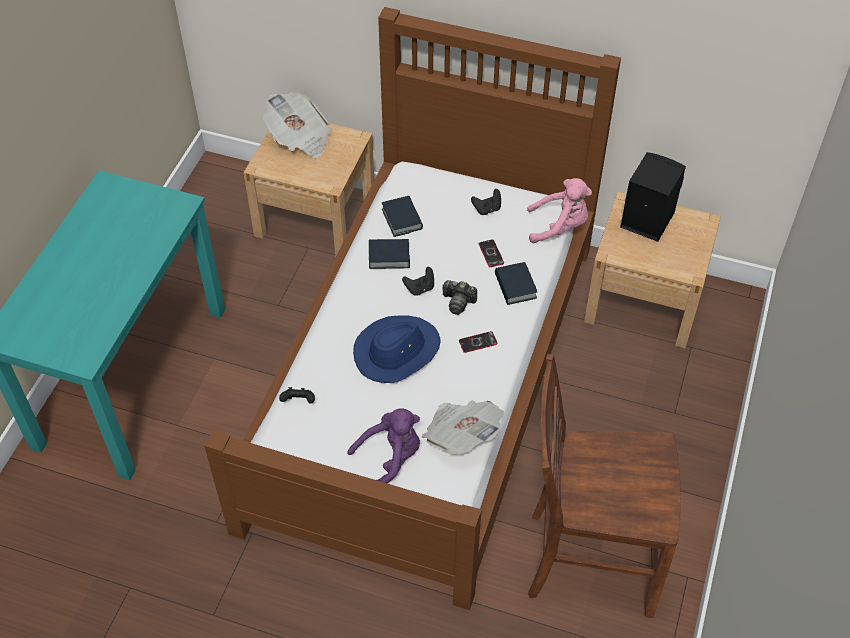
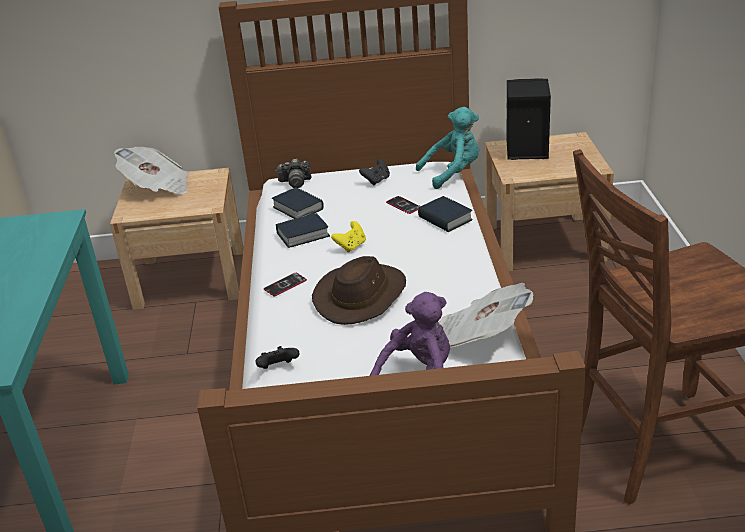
camera: 20 degrees left, 20 degrees down
(397, 351) = (361, 296): blue hat -> brown hat
(420, 288) = (351, 246): black game controller -> yellow game controller
(458, 302) = (398, 244): camera -> camera (295, 182)
(478, 342) = (440, 265): phone -> phone (285, 285)
(559, 226) = (453, 173): pink plush toy -> turquoise plush toy

